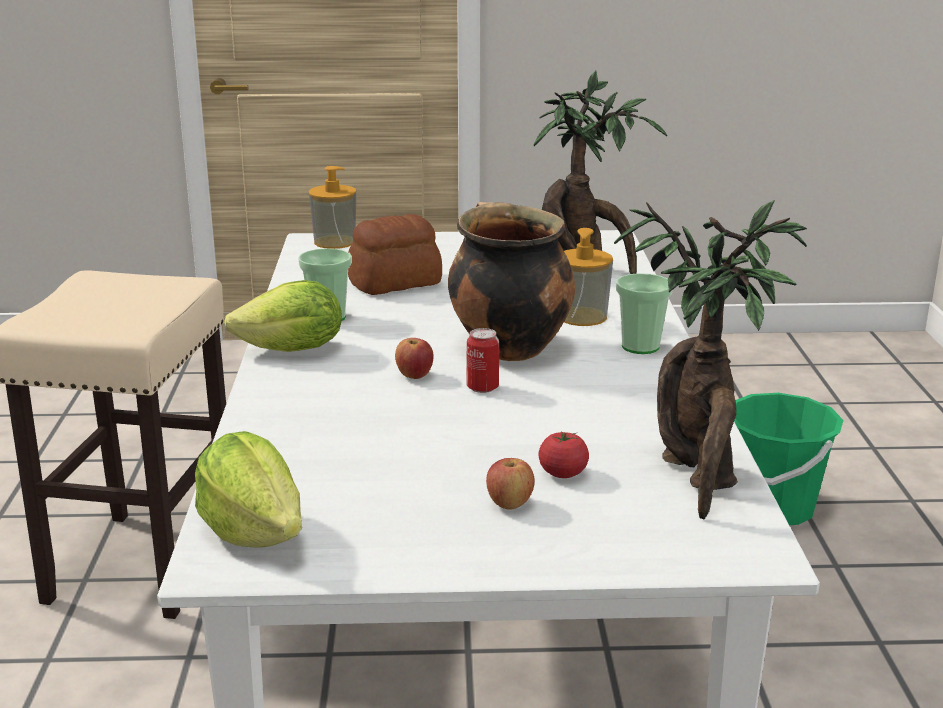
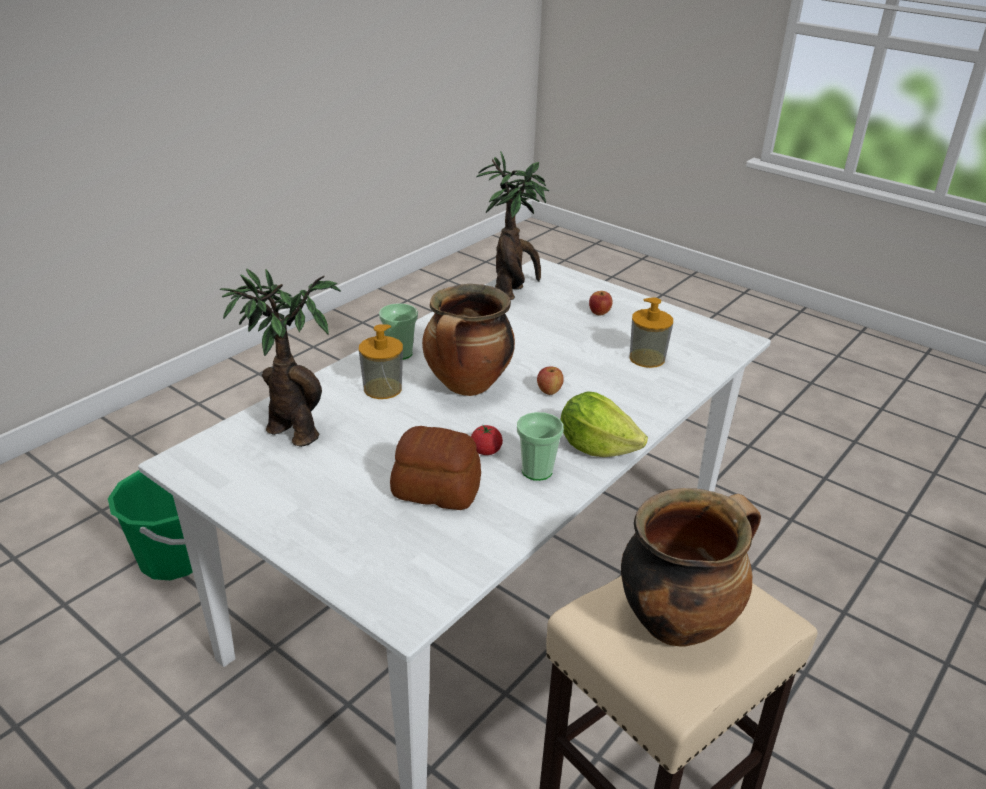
camera: 140 degrees left, 10 degrees up
(116, 299) = (677, 621): none -> cooking pot
(253, 532) = (716, 345): lettuce -> none
(334, 242) = (392, 596): soap dispenser -> soap dispenser (647, 358)
(482, 387) = (525, 367): can -> none
(563, 473) = (559, 314): tomato -> tomato (486, 451)

